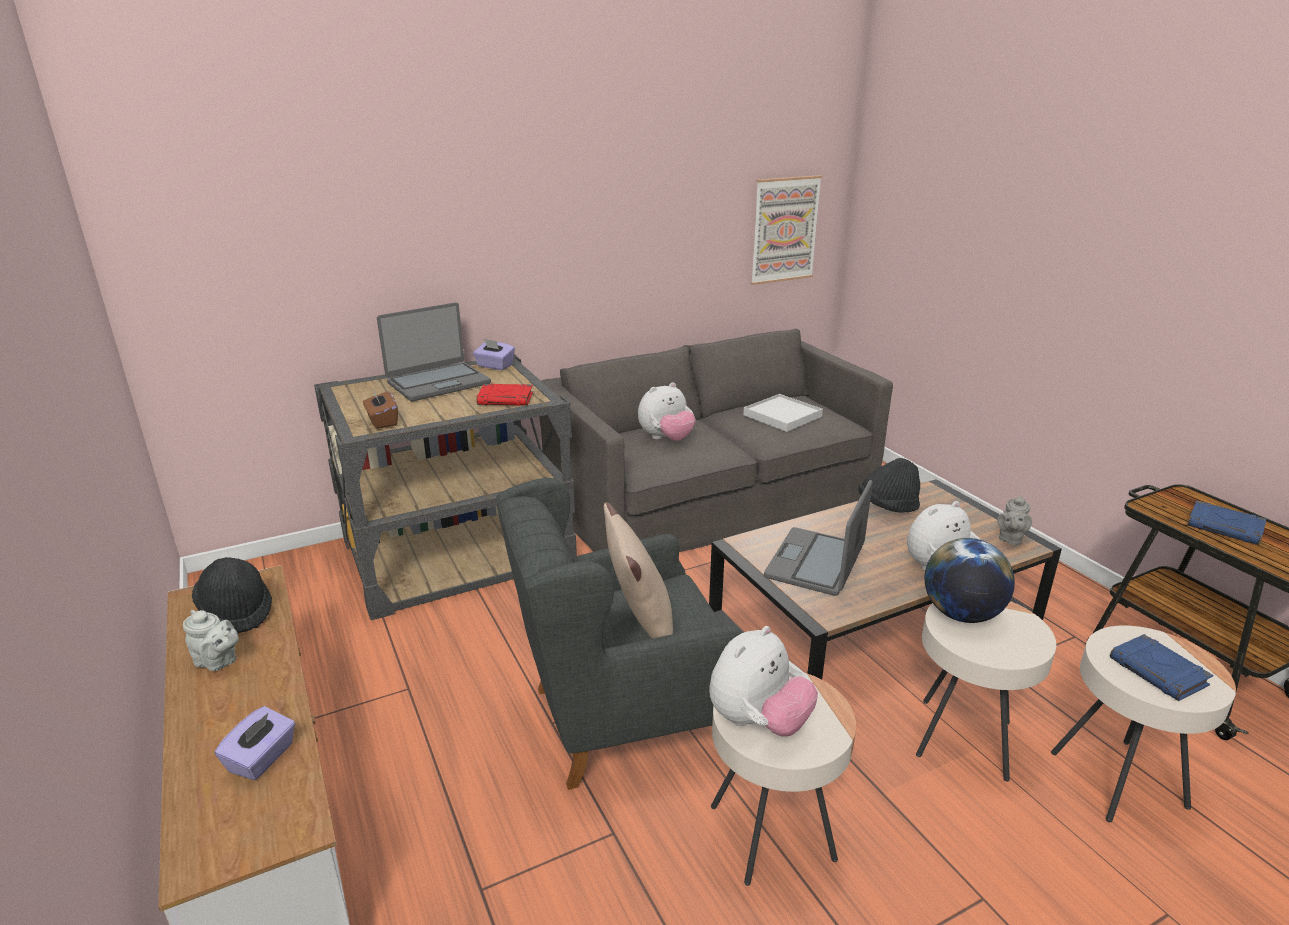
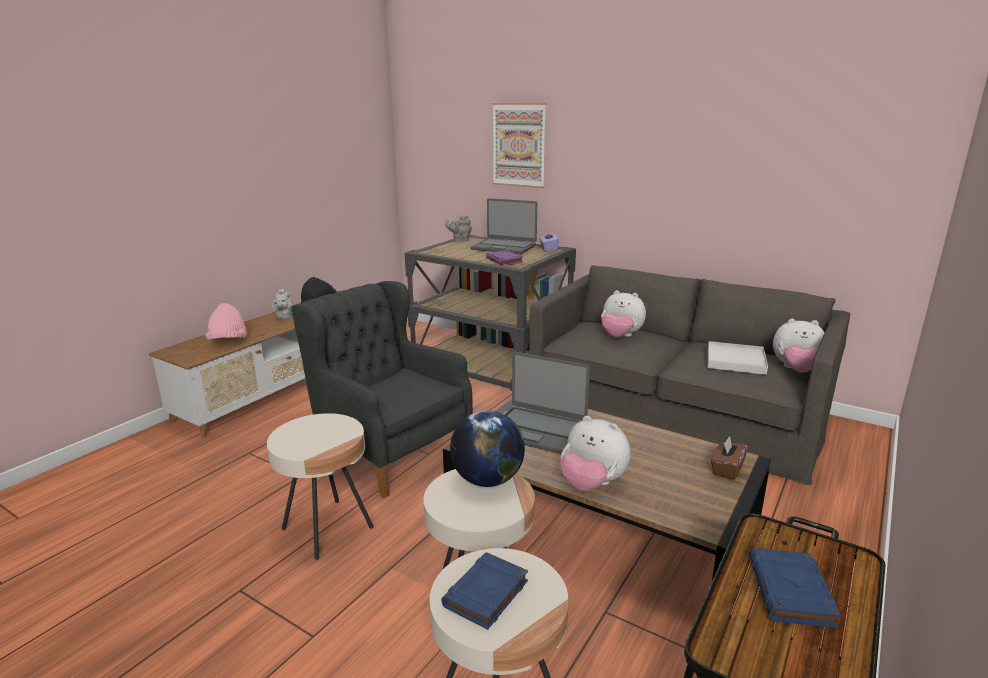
camera: 60 degrees right, 5 degrees down
(262, 758) = (228, 341): purple tissue box -> pink hat
(382, 421) = (439, 251): brown tissue box -> brown tissue box (727, 469)
(506, 399) = (505, 261): red book -> purple book
(640, 626) = (388, 387): beige pillow -> none
(758, 722) = (304, 429): plush toy -> plush toy (796, 370)
(784, 230) = (852, 197): picture -> picture (519, 145)
(816, 563) = (538, 430): laptop -> laptop turned 150 degrees counterclockwise
(887, 506) = (672, 443): black hat -> none
(1010, 539) = (705, 514): grey teapot -> grey teapot (460, 240)

